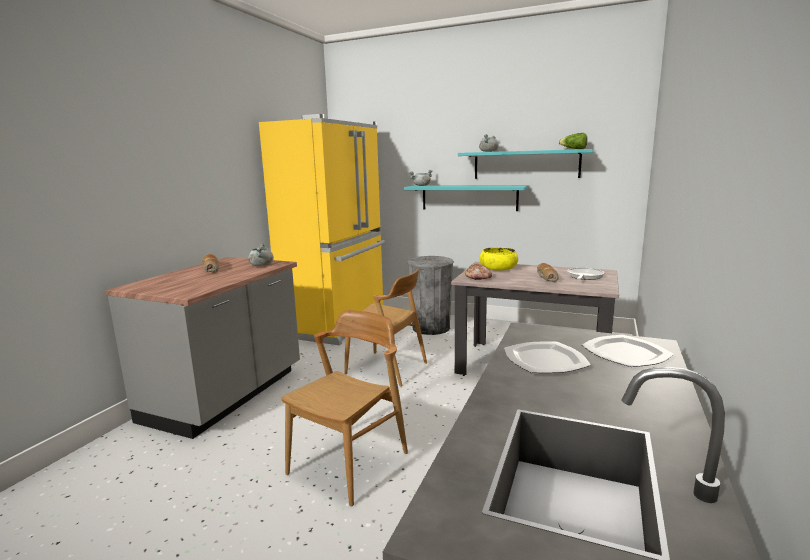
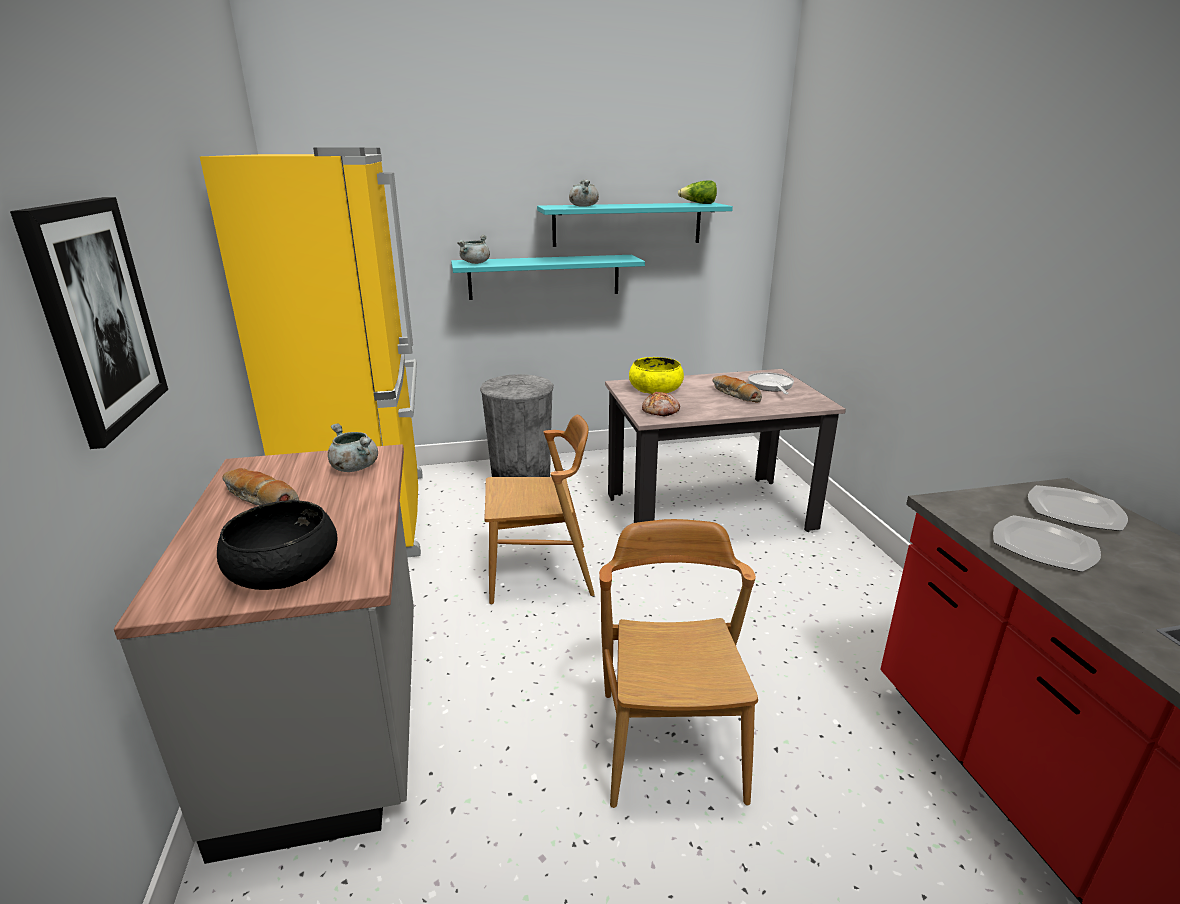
camera: 35 degrees left, 10 degrees up
(149, 172) = (96, 316): none -> picture
(175, 286) = (284, 568): none -> black bowl

